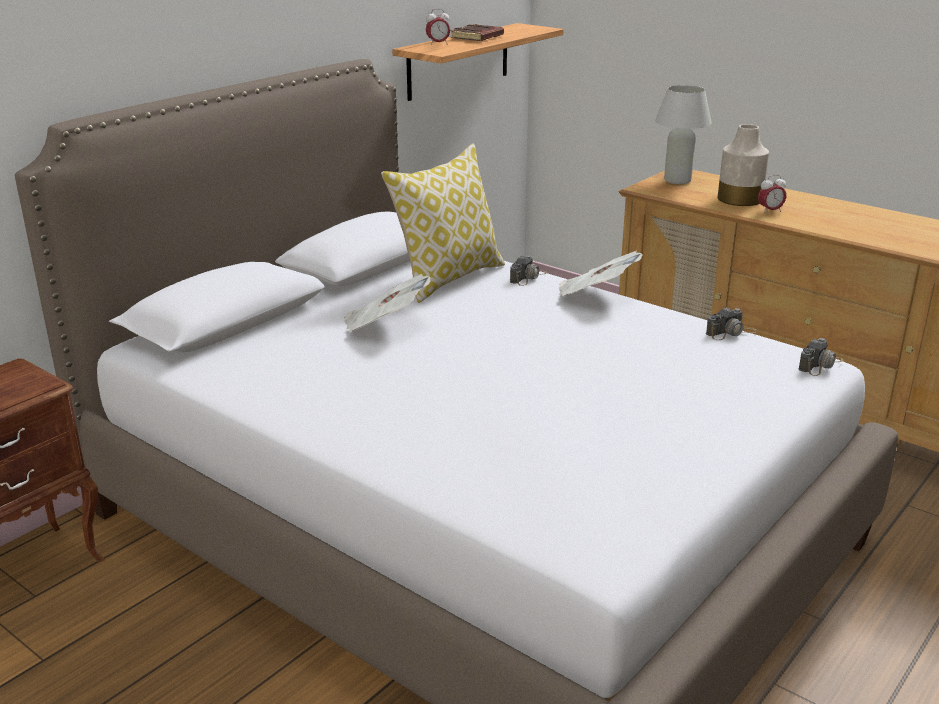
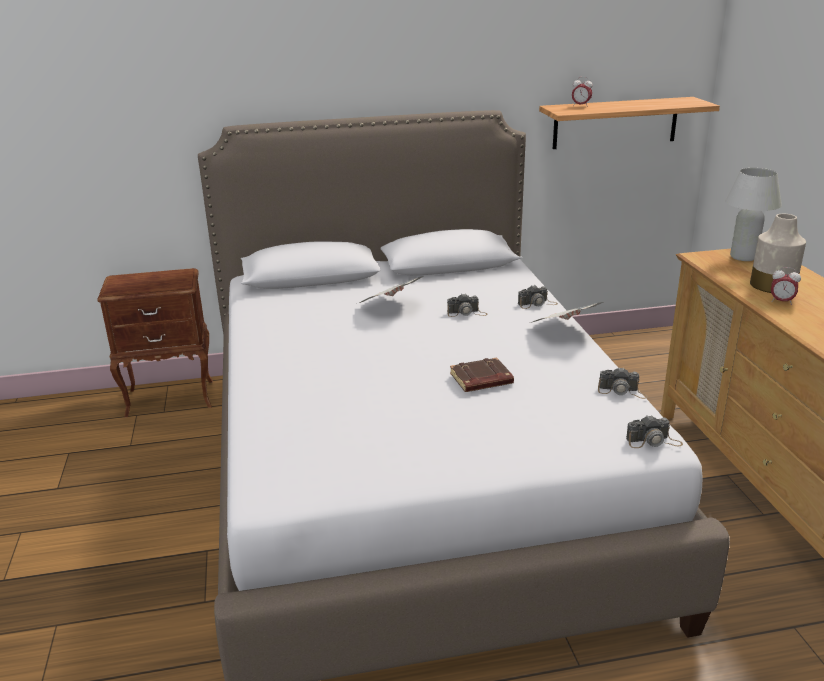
camera: 40 degrees right, 0 degrees up
(448, 278) = (481, 288): pillow -> none
(477, 37) = (625, 104): brown book -> brown book (481, 380)
(477, 306) = (466, 313): none -> camera

